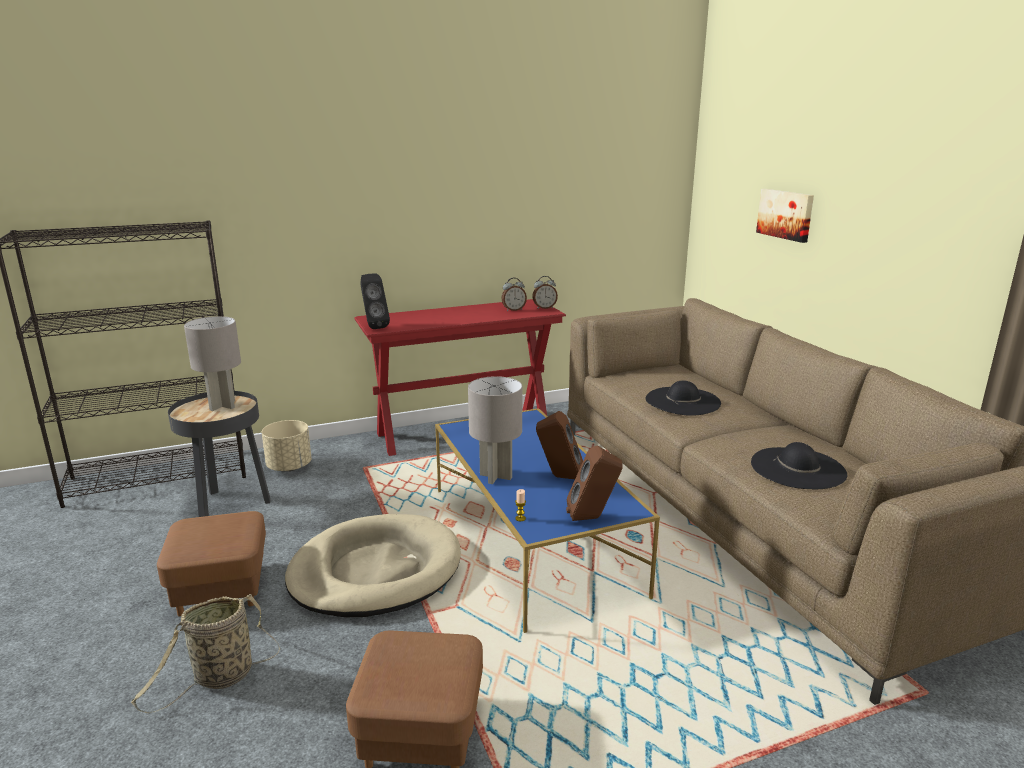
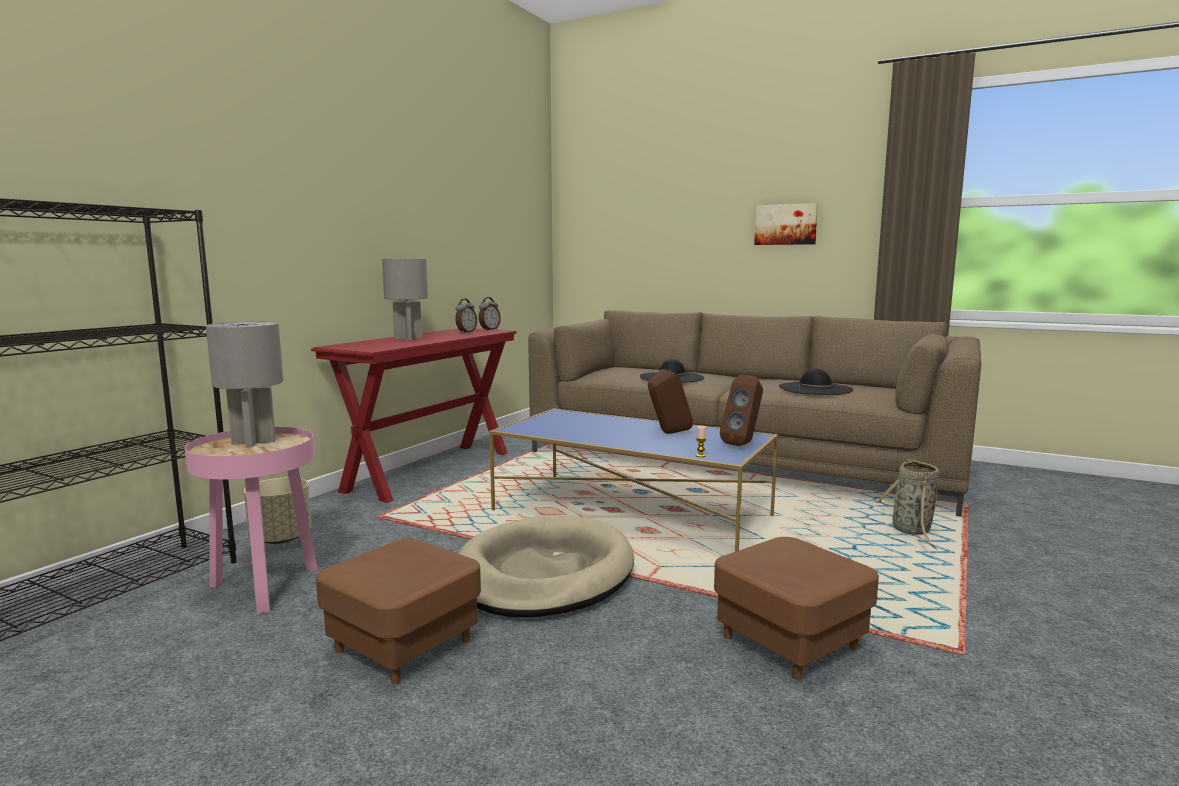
camera: 40 degrees left, 10 degrees down
(220, 678) = (553, 699): basket -> basket (912, 531)
(229, 505) = (264, 587): black side table -> pink side table
(373, 327) = (361, 349): black speaker -> none
(496, 476) = (623, 443): grey table lamp -> grey table lamp (408, 338)
(786, 214) = (664, 236): picture -> picture (786, 224)

